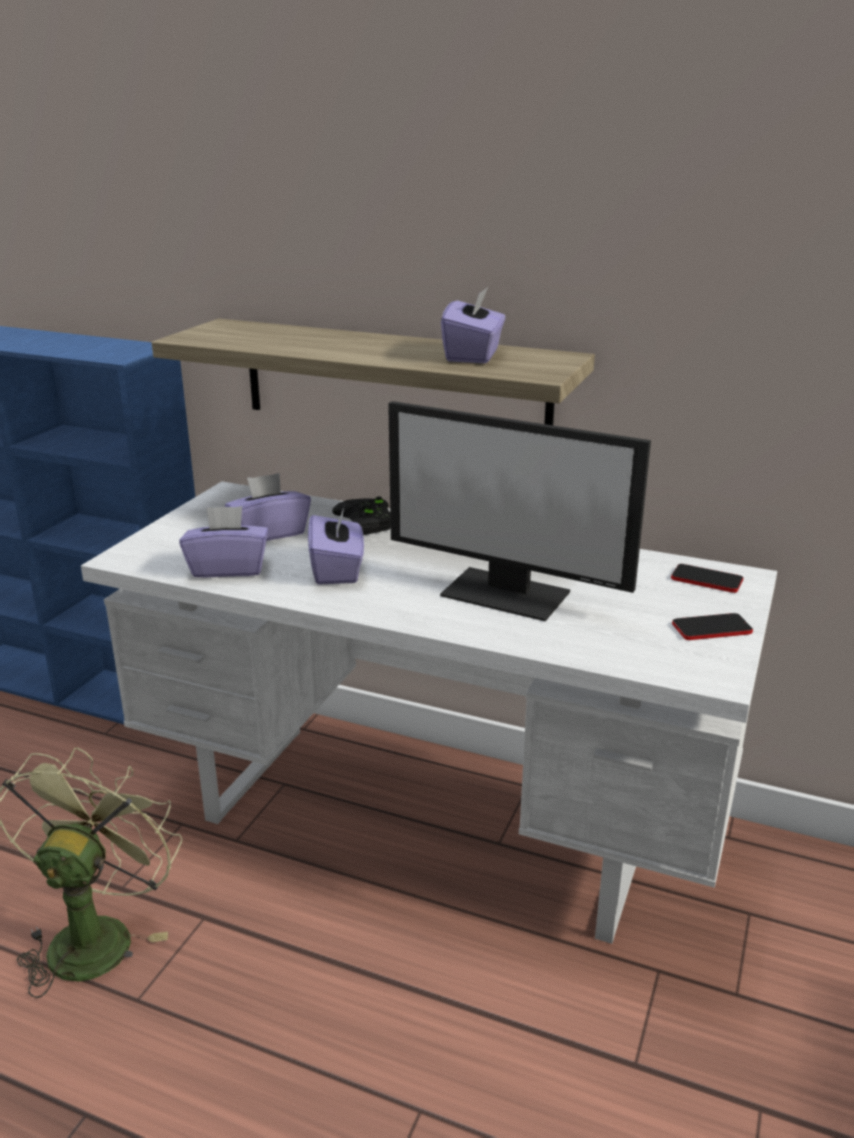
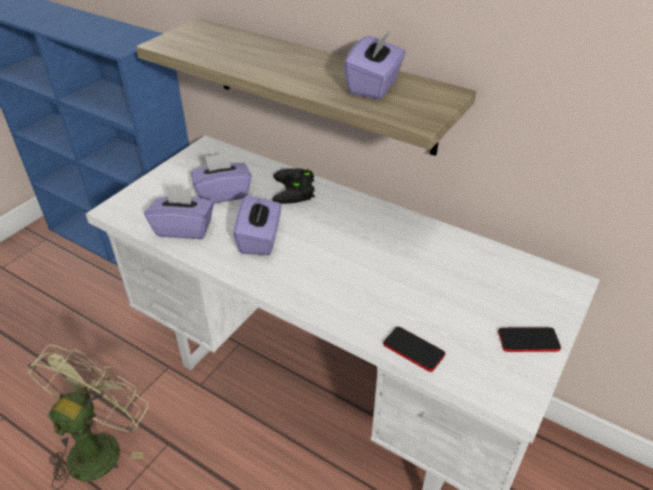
camera: 10 degrees right, 15 degrees up
(508, 593) = (379, 280): monitor -> none
(706, 580) = (539, 283): phone -> phone (413, 349)

